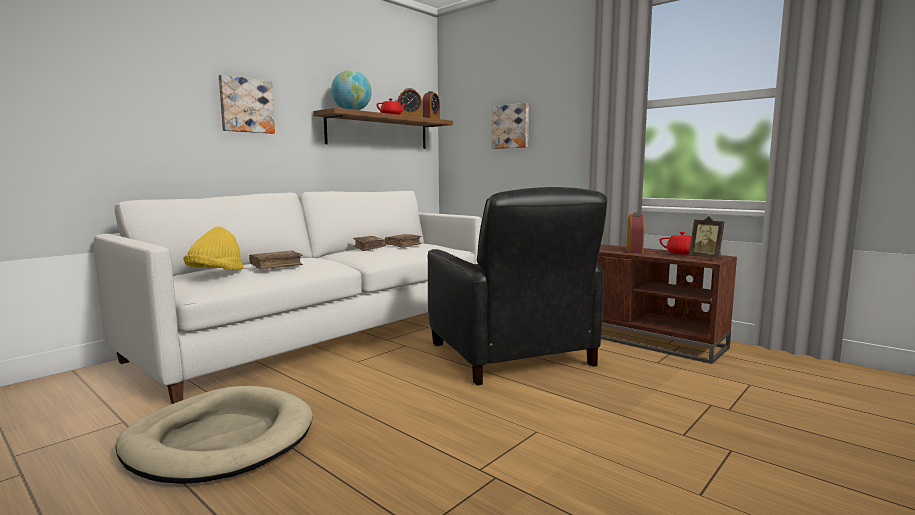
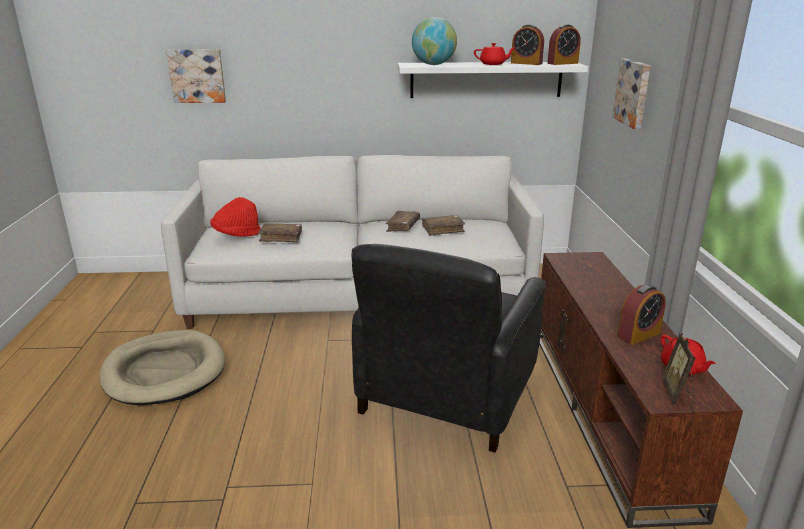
camera: 45 degrees right, 15 degrees up
(215, 273) = (236, 235): yellow hat -> red hat
(246, 105) = (323, 64): picture -> picture (197, 76)
(378, 132) = (486, 79): brown shelf -> white shelf

